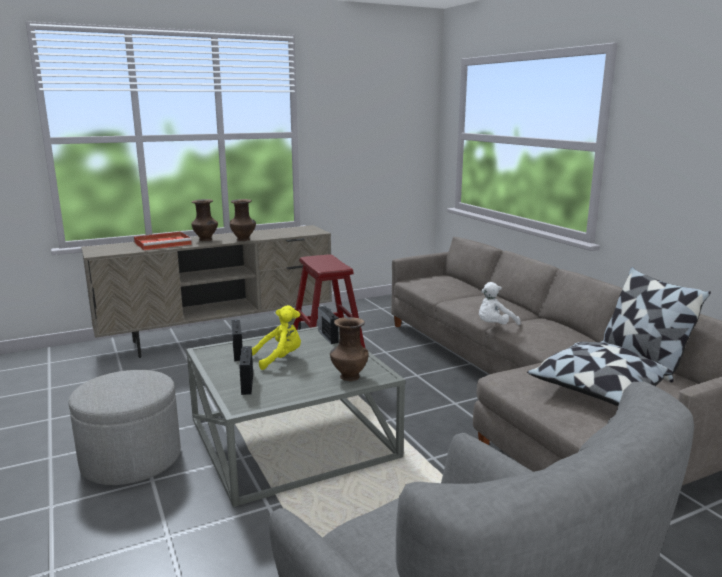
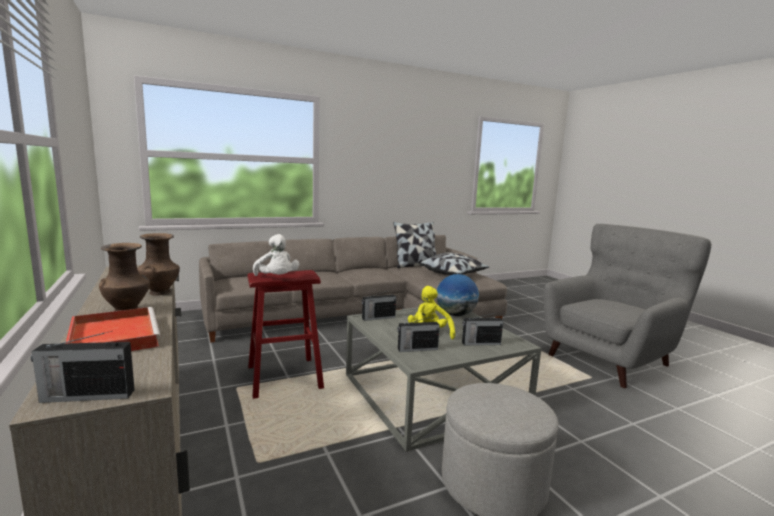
camera: 90 degrees left, 5 degrees down
(95, 249) = (86, 396): none -> radio
(348, 377) = (456, 315): brown vase -> globe
(494, 326) = (356, 280): white plush toy -> white plush toy (276, 278)

